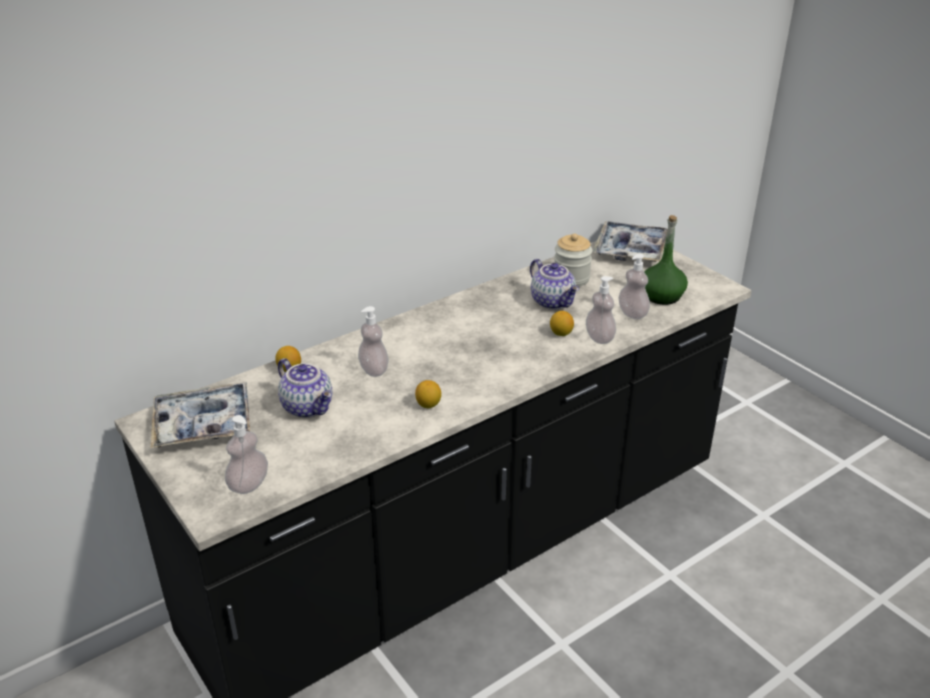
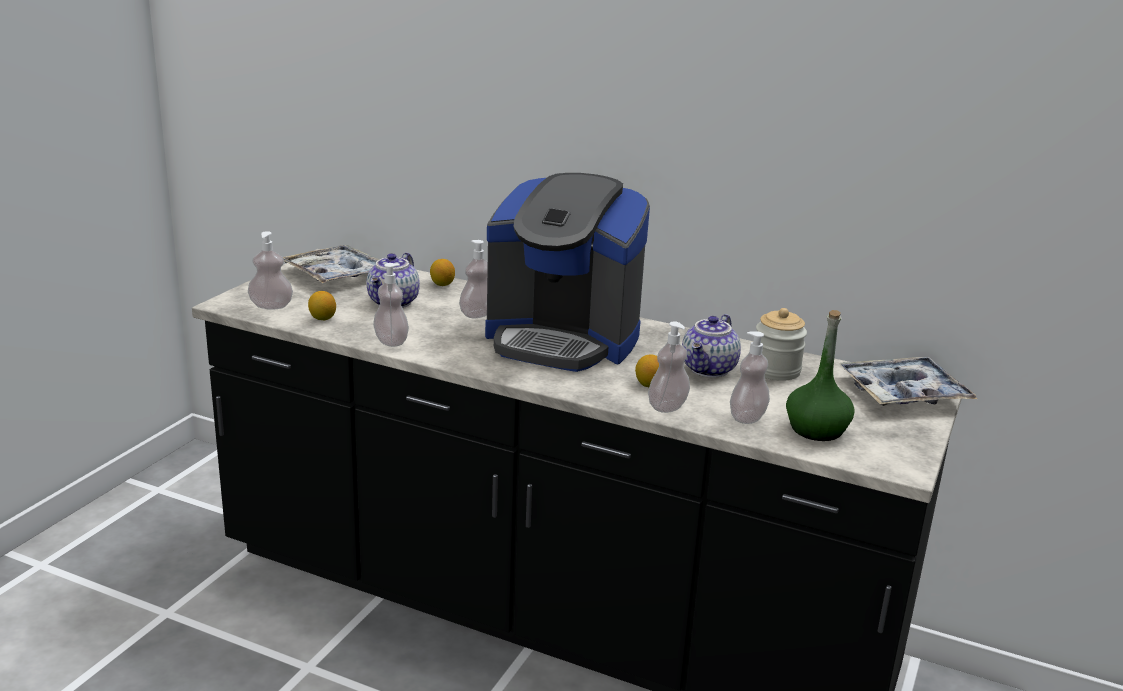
camera: 60 degrees right, 10 degrees down
(394, 430) = (391, 341): none -> soap dispenser
(428, 405) = (445, 347): lemon -> lemon (322, 318)
(457, 344) = (563, 340): none -> coffee machine

